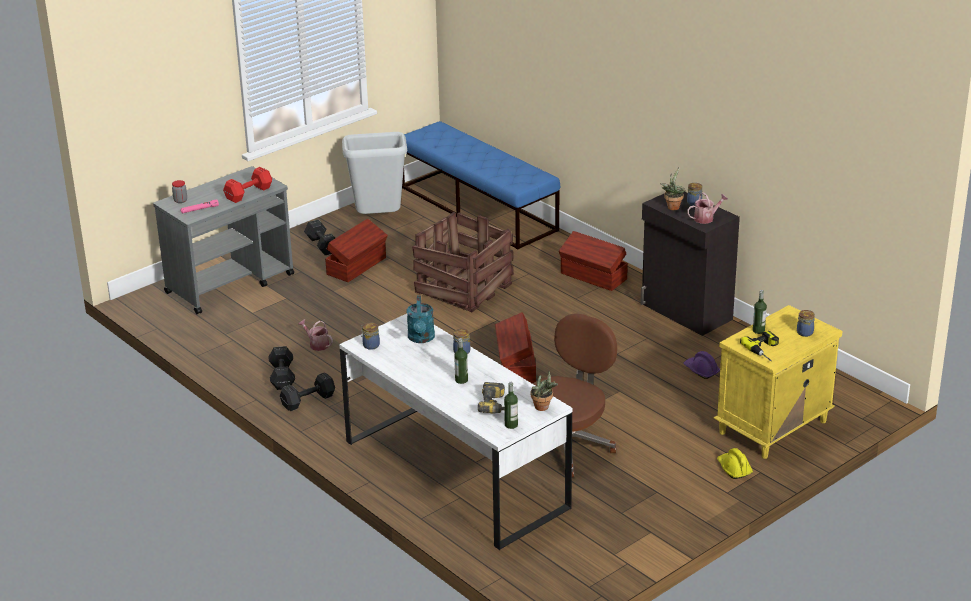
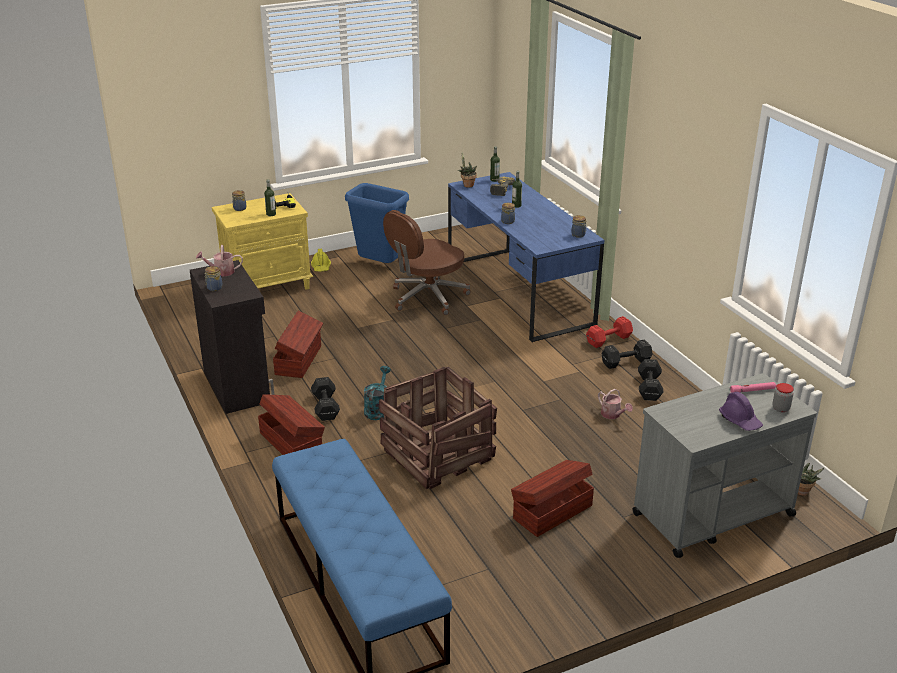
camera: 165 degrees left, 0 degrees up
(247, 194) = (694, 404): red dumbbell -> red dumbbell (610, 340)
(322, 245) = (591, 559): black dumbbell -> black dumbbell (325, 408)
(379, 218) = (503, 595): grey trash can -> none
(421, 339) = (536, 234): turquoise watering can -> turquoise watering can (378, 409)
(455, 474) = (518, 292): white desk -> blue desk
(516, 366) = (430, 362): brown storage box -> brown storage box (299, 360)
(658, 485) = (380, 266): none -> blue trash can
(672, 206) = (238, 288): potted plant -> potted plant (802, 493)
(701, 370) = (277, 332): purple hard hat -> purple hard hat (740, 420)

